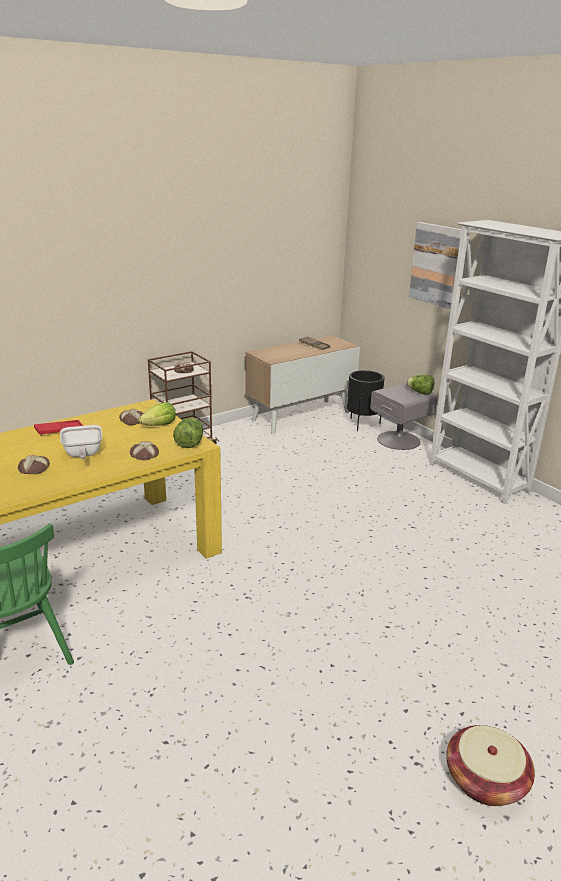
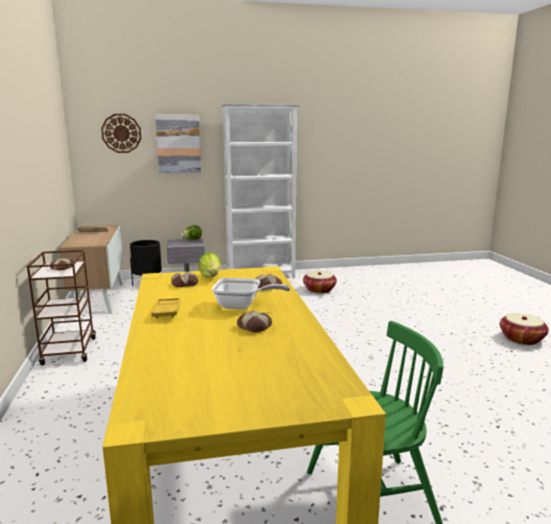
camera: 65 degrees left, 10 degrees down
(59, 430) = (167, 311): red tray -> yellow tray
(190, 443) = (260, 272): lettuce -> none
(386, 239) = (121, 133): none -> wall clock
(480, 533) = (319, 290): none -> basket

